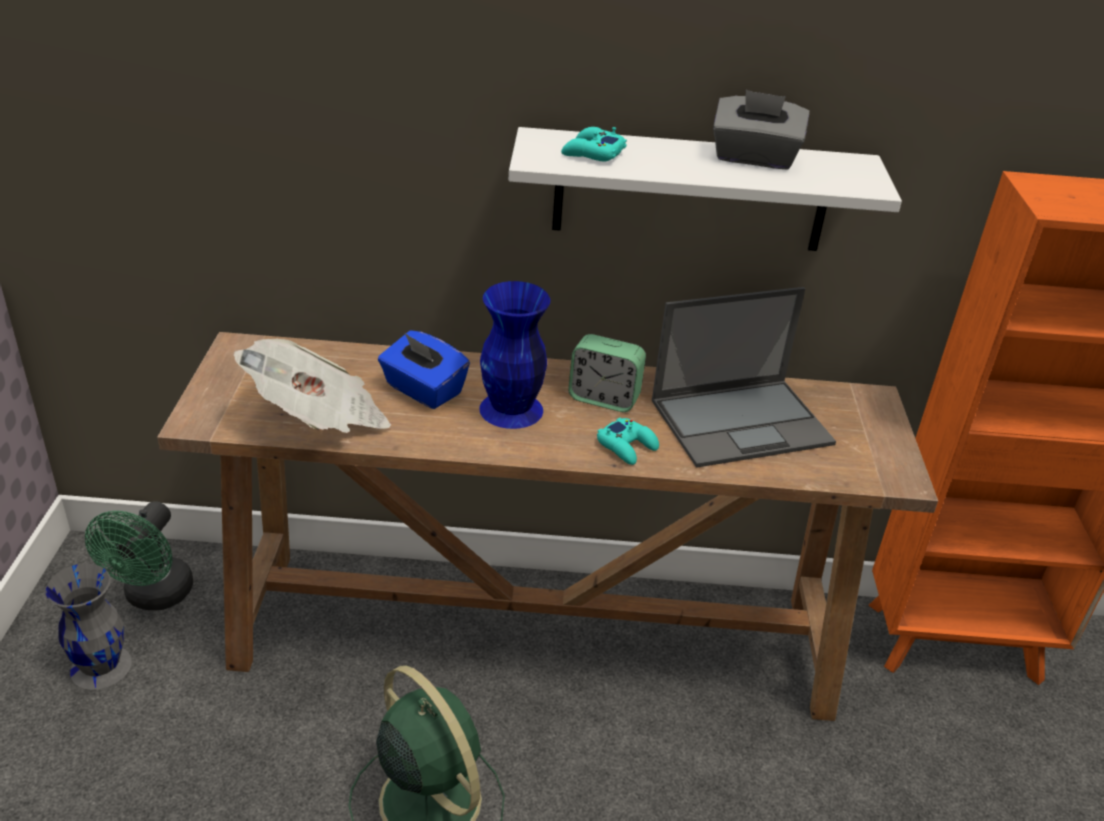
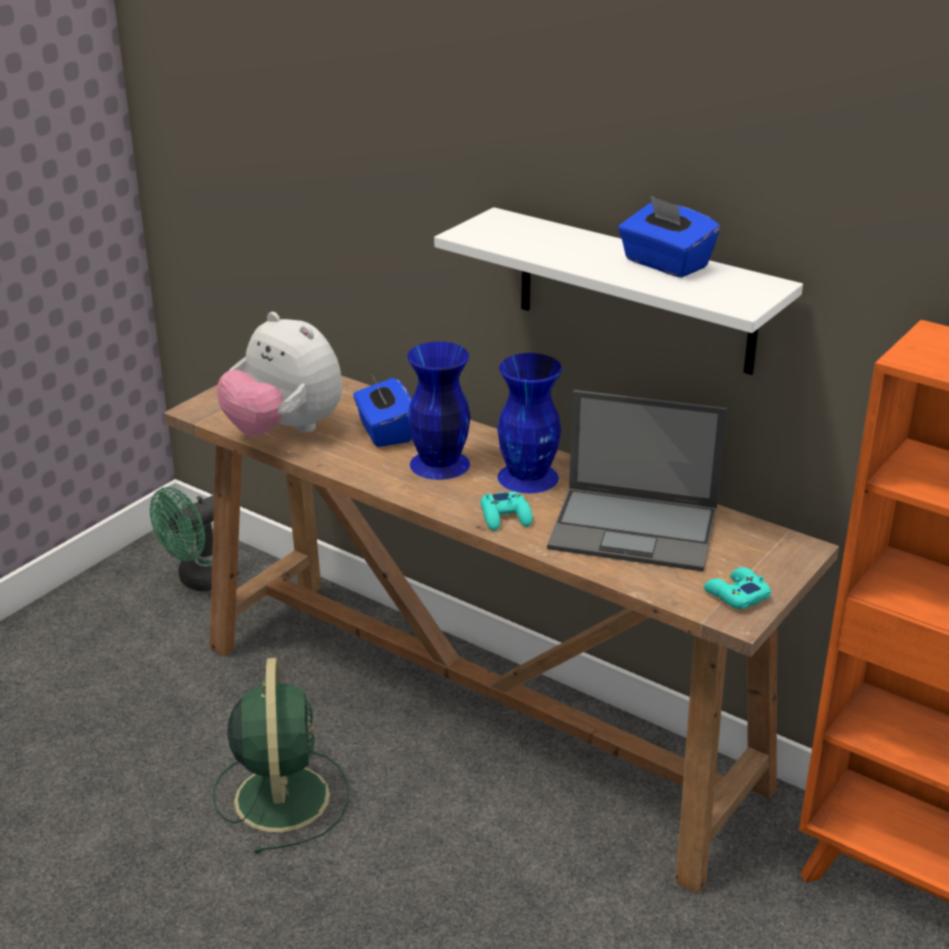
camera: 35 degrees right, 5 degrees down
(101, 665) = (128, 614): grey vase -> none
(319, 419) = (284, 430): newspaper -> plush toy
(592, 153) = (522, 236): turquoise game controller -> turquoise game controller (736, 595)
(604, 398) = (529, 477): alarm clock -> blue vase
(754, 158) = (665, 264): grey tissue box -> blue tissue box

